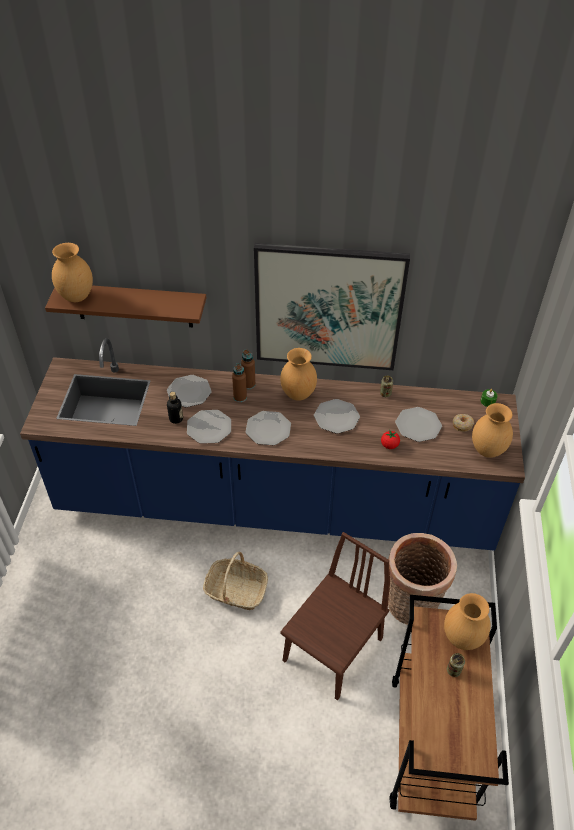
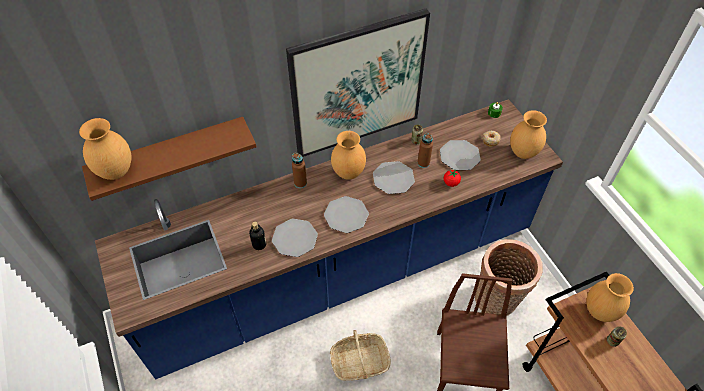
camera: 30 degrees left, 5 degrees up
(189, 392) = (253, 214): plate -> none
(240, 397) = (301, 198): brown bottle -> brown bottle (423, 163)

